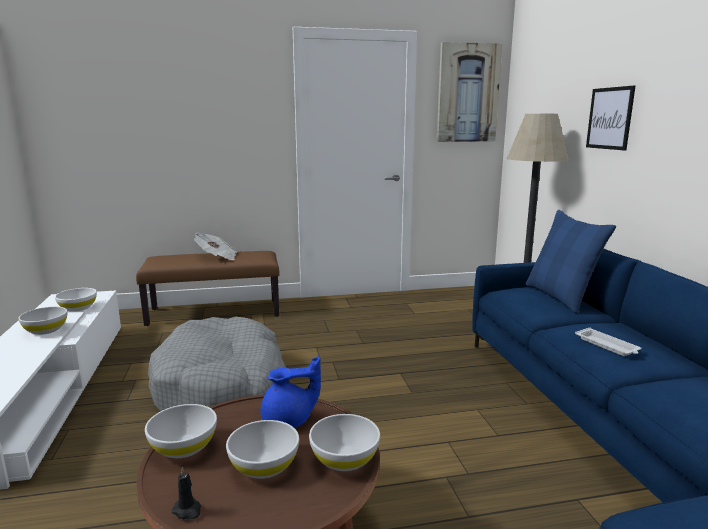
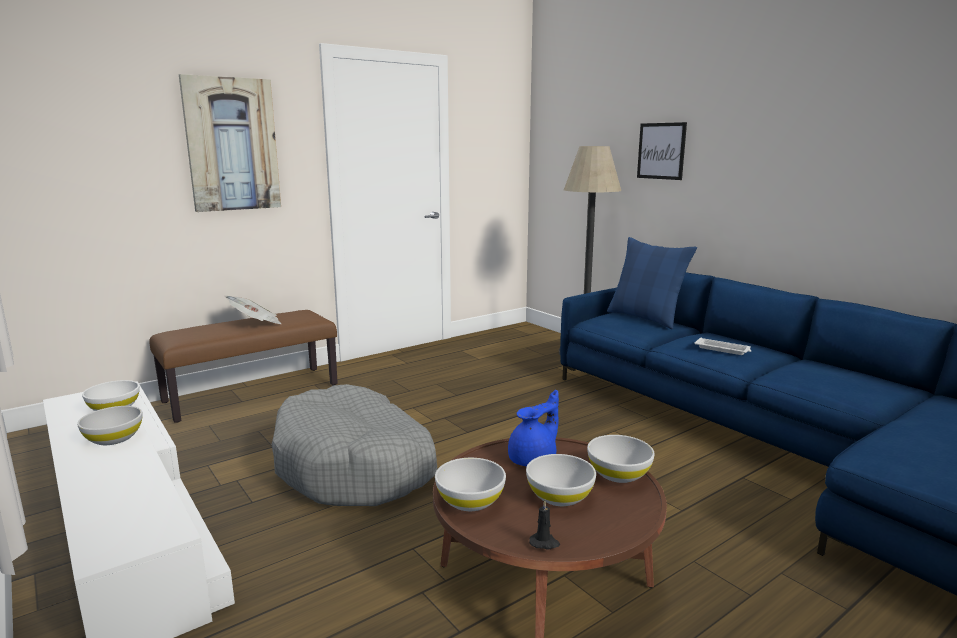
camera: 25 degrees left, 0 degrees up
(467, 93) = (496, 123): picture -> picture (232, 145)

